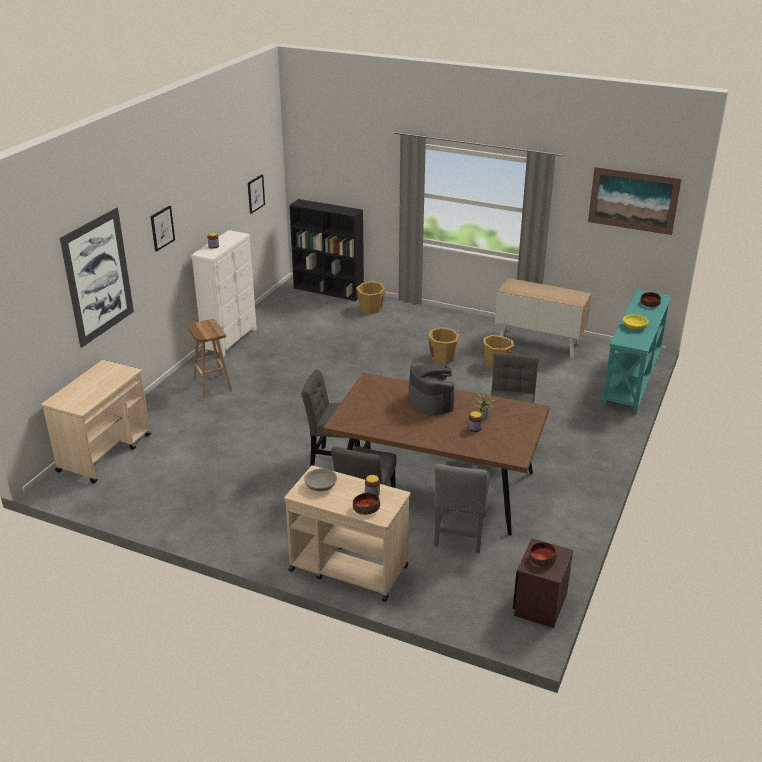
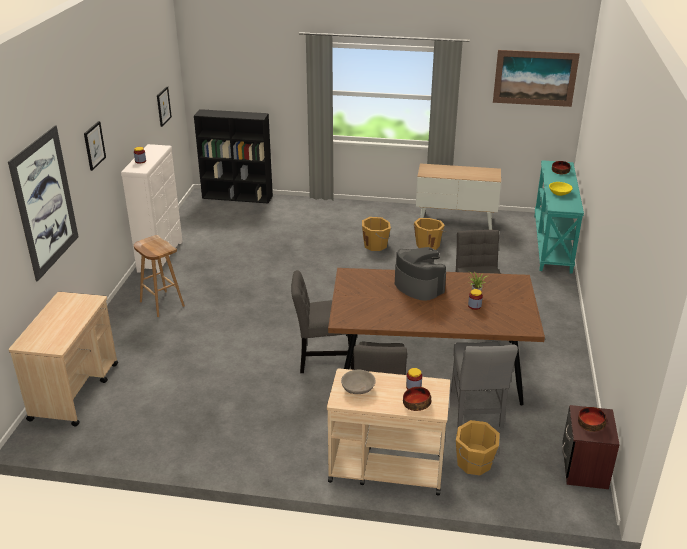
camera: 15 degrees left, 0 degrees up
(370, 308) = (286, 209): orange bucket -> orange bucket (474, 463)

